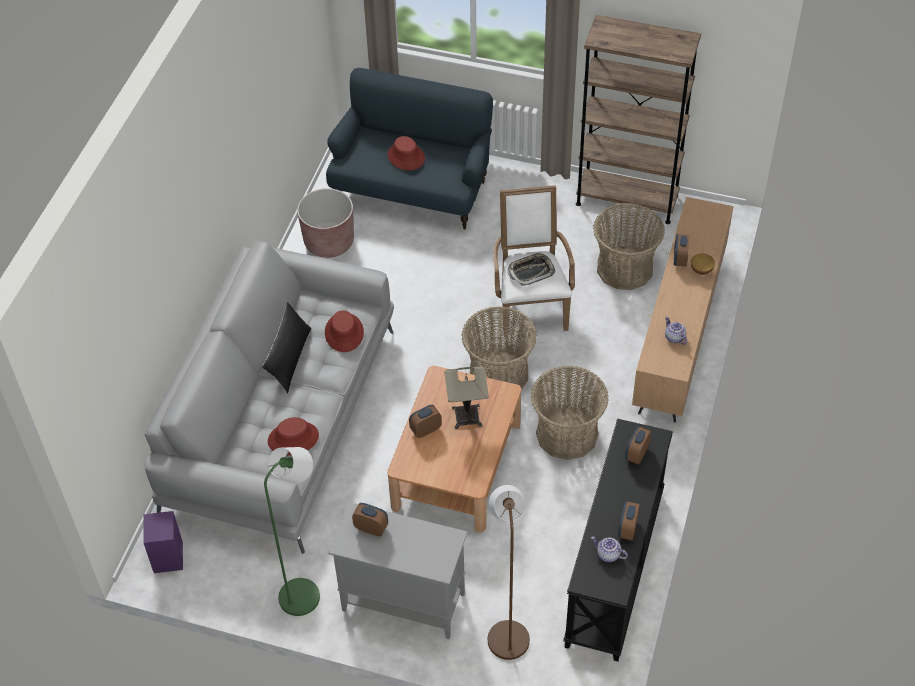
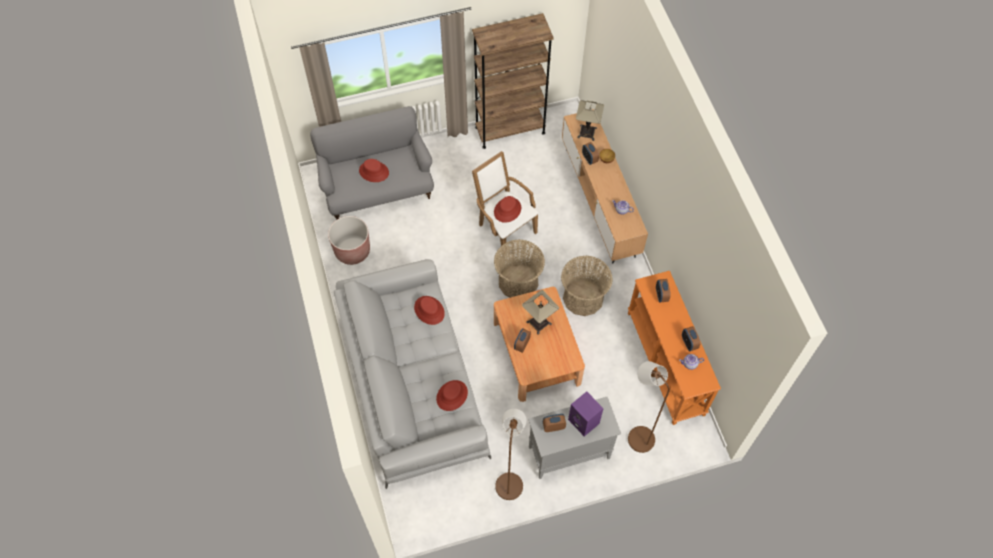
camera: 35 degrees left, 10 degrees up
(169, 558) = (414, 510): purple speaker -> purple speaker (584, 421)
(289, 358) = (408, 345): black pillow -> none
(305, 592) = (510, 481): green floor lamp -> brown floor lamp
(412, 190) = (377, 188): blue sofa -> grey sofa
(531, 271) = (507, 210): tray -> red hat
(615, 569) = (666, 363): black console table -> orange console table
(625, 268) = (540, 175): basket -> none
(701, 228) = (587, 132): none -> table lamp

